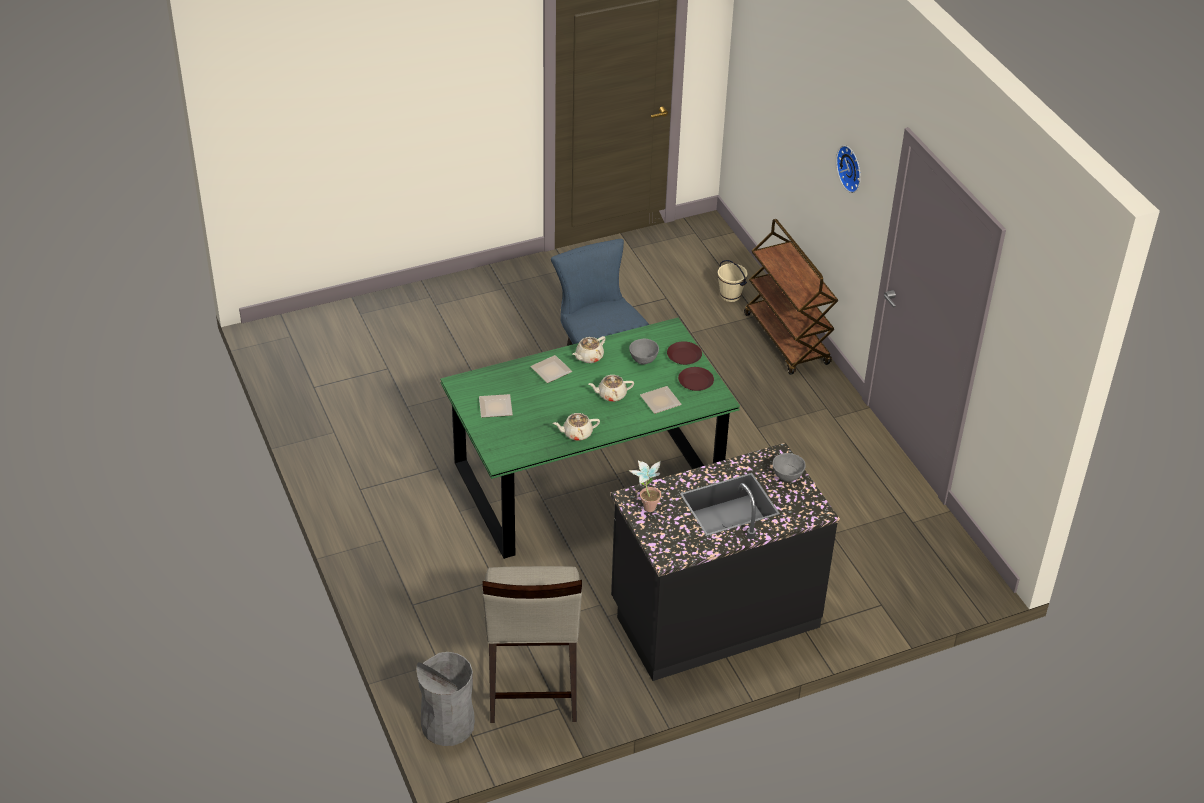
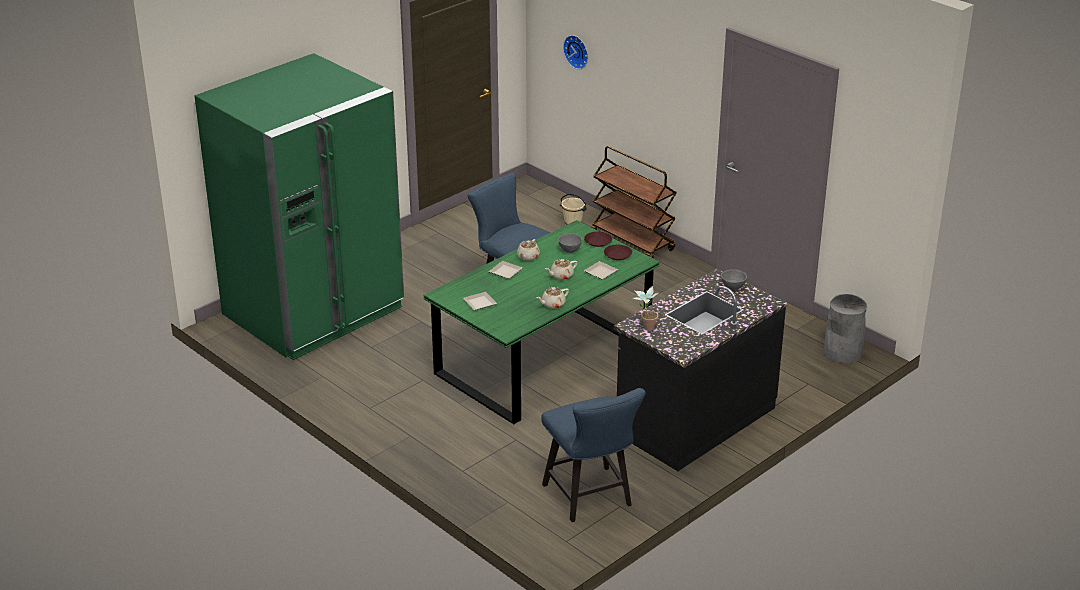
camera: 20 degrees left, 10 degrees down
(371, 341) = (313, 312): none -> green fridge
(447, 724) = (542, 539): grey trash can -> grey trash can (842, 352)
(532, 687) = (591, 498): beige stool -> blue chair
(852, 168) = (674, 81): wall clock -> wall clock (577, 51)

